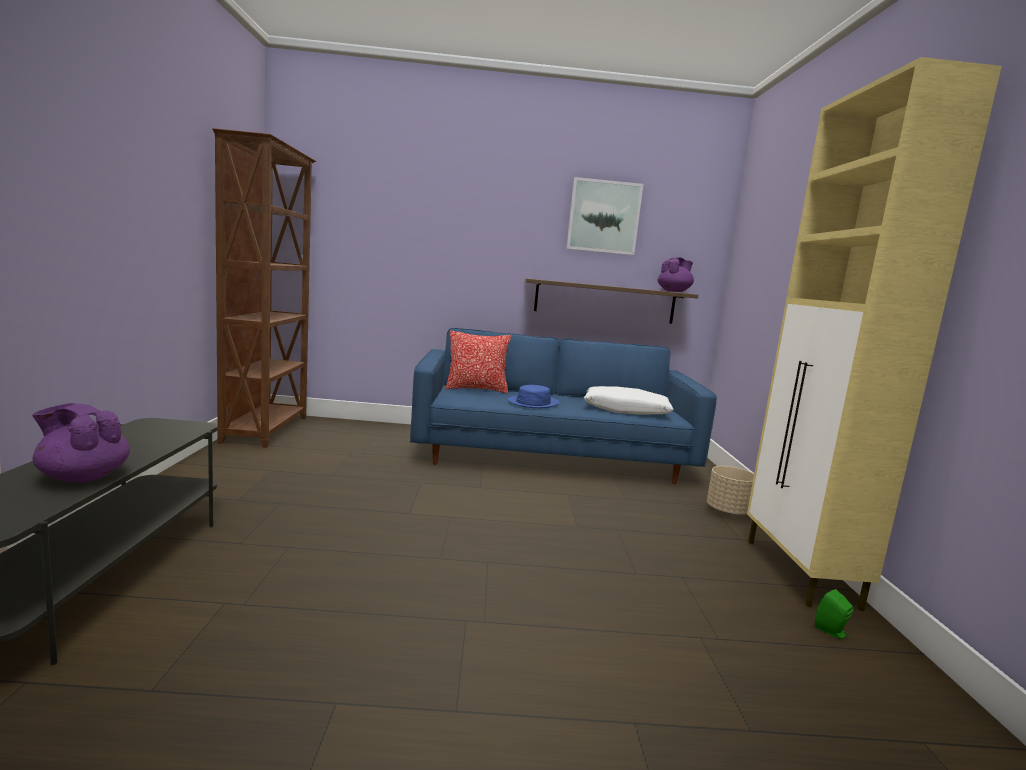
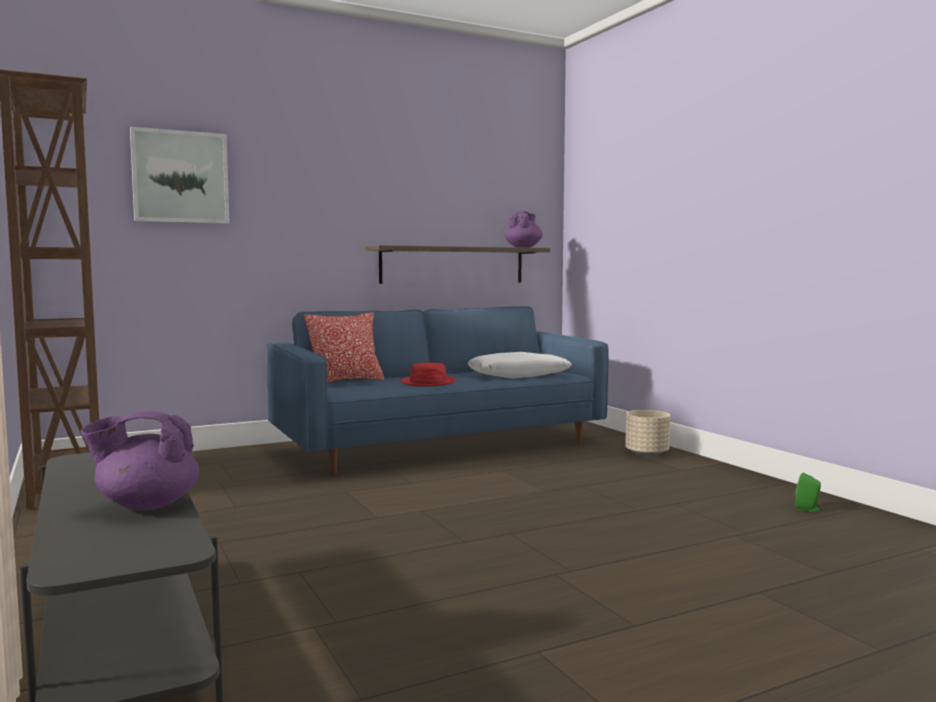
camera: 25 degrees left, 5 degrees down
(533, 403) = (428, 382): blue hat -> red hat
(603, 217) = (441, 172): picture -> picture (180, 177)
(800, 573) = (748, 481): beige cabinet -> none

